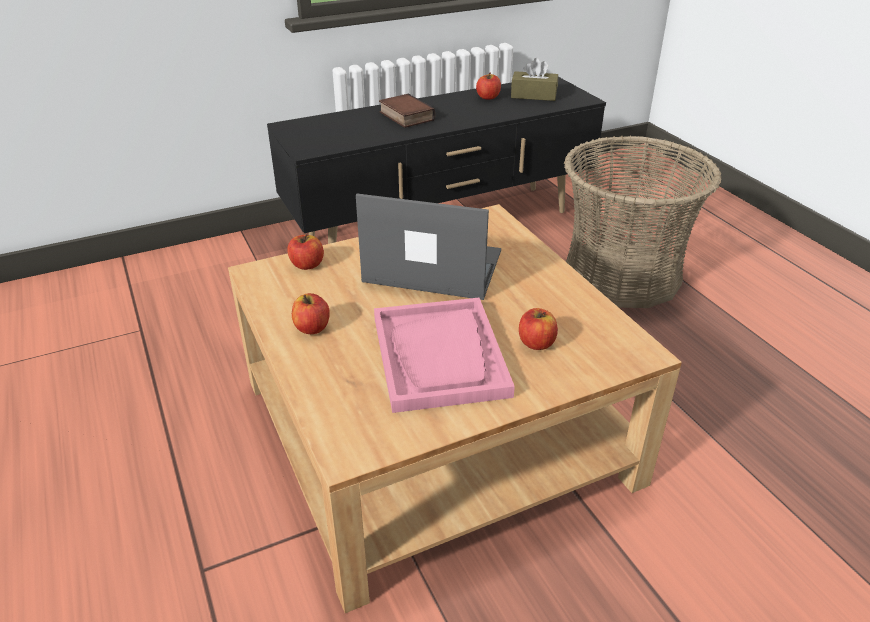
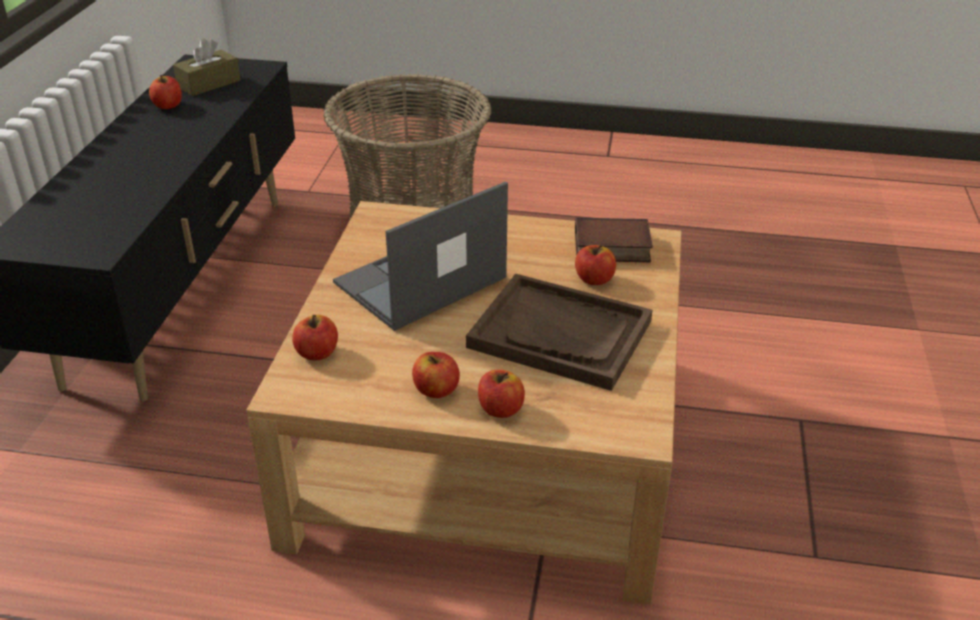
camera: 55 degrees left, 0 degrees up
(316, 365) = (500, 409): none -> apple
(405, 116) = (124, 165): book -> book (610, 248)
(440, 356) = (560, 334): pink tray -> brown tray

